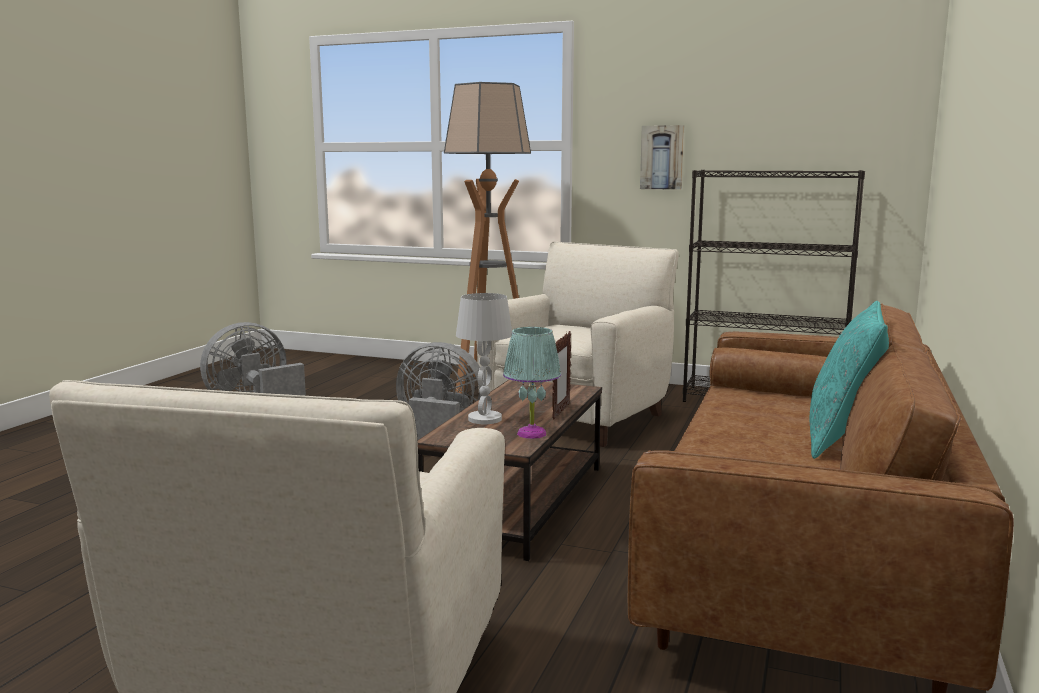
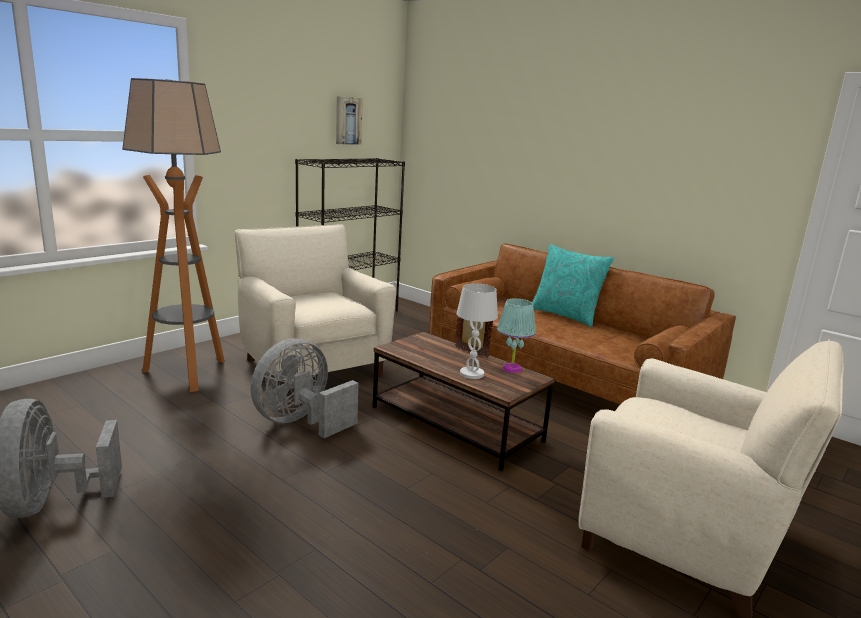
camera: 70 degrees left, 5 degrees up
(662, 157) = (264, 149): picture -> picture (347, 120)

